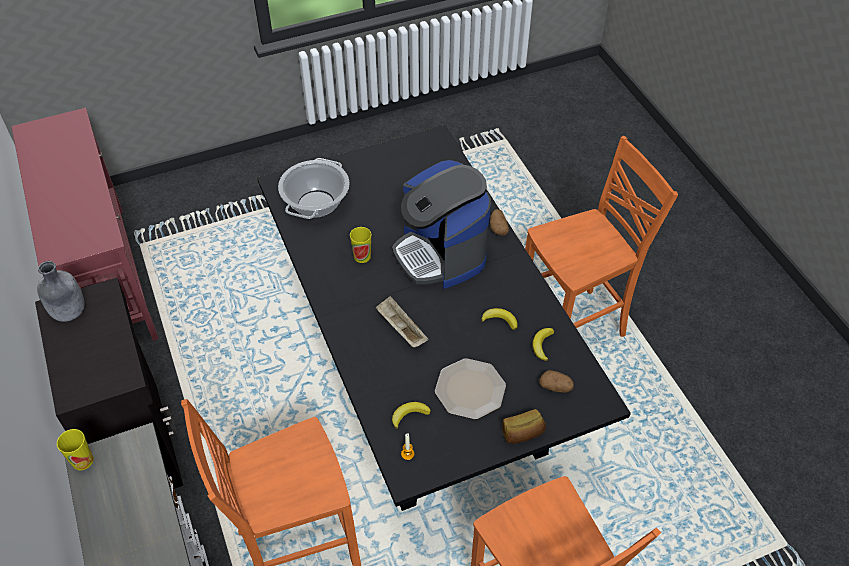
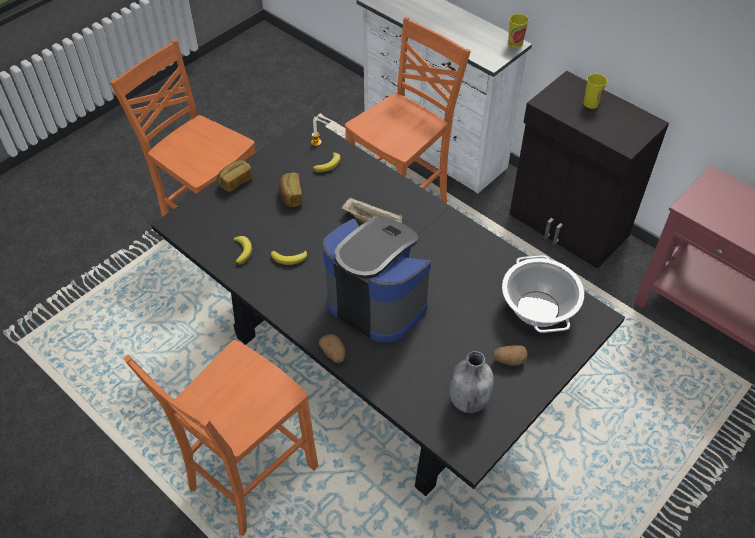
camera: 155 degrees right, 0 degrees up
(69, 313) = (634, 124): grey bottle -> grey bottle (468, 400)
(362, 256) = (451, 271): cup -> cup (591, 103)
(469, 390) = (290, 196): plate -> bread
(555, 387) = (219, 221): potato -> potato (509, 360)

